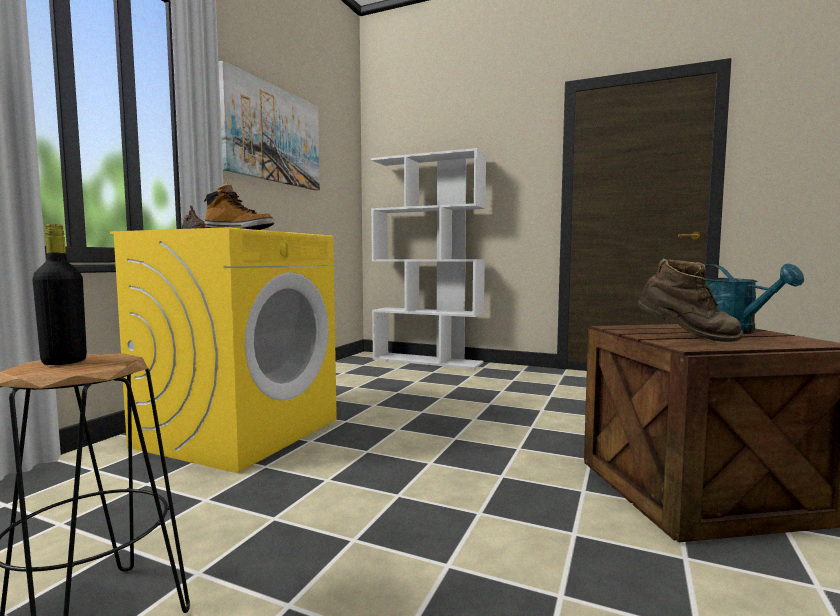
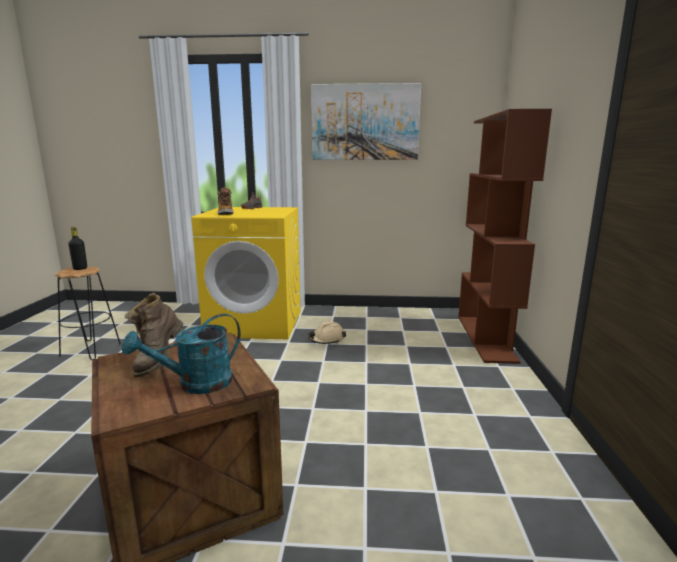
camera: 70 degrees right, 10 degrees up
(364, 404) = (327, 340): none -> beige hard hat
(428, 361) = (486, 338): white bookcase -> brown bookcase

